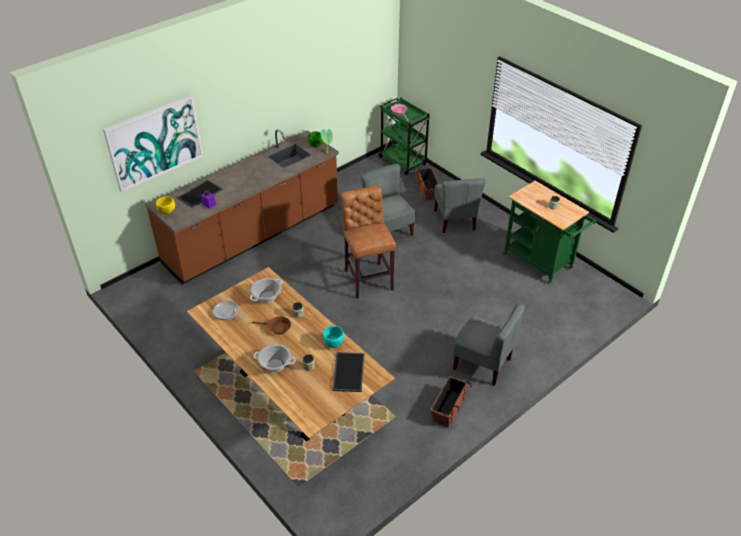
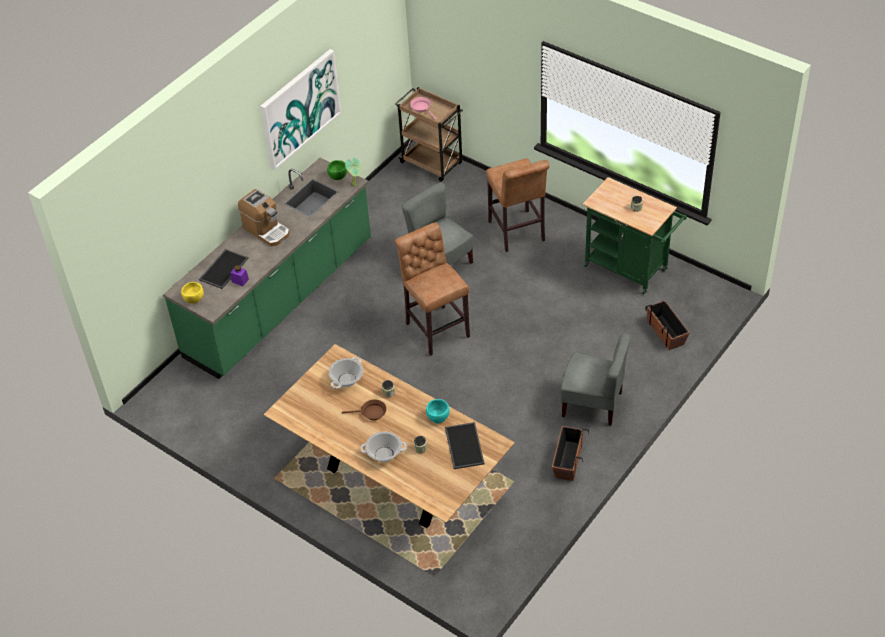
camera: 10 degrees left, 5 degrees up
(154, 142) = (168, 223): picture -> picture (300, 108)
(227, 313) = (309, 407): frying pan -> none
(245, 172) = (266, 230): none -> coffee machine
(253, 235) = (281, 299): brown counter -> green counter
(403, 161) = (432, 163): green cart -> brown cart
(427, 190) = (473, 198): planter -> planter (666, 332)
(455, 220) = (517, 233): grey chair -> brown stool

